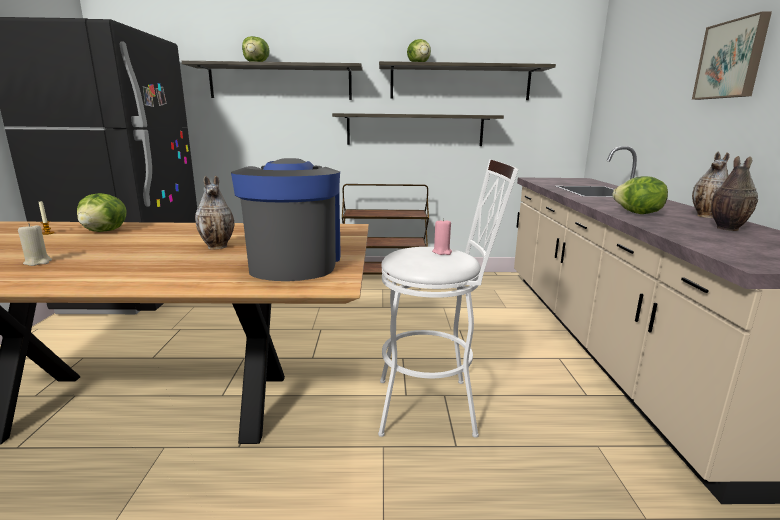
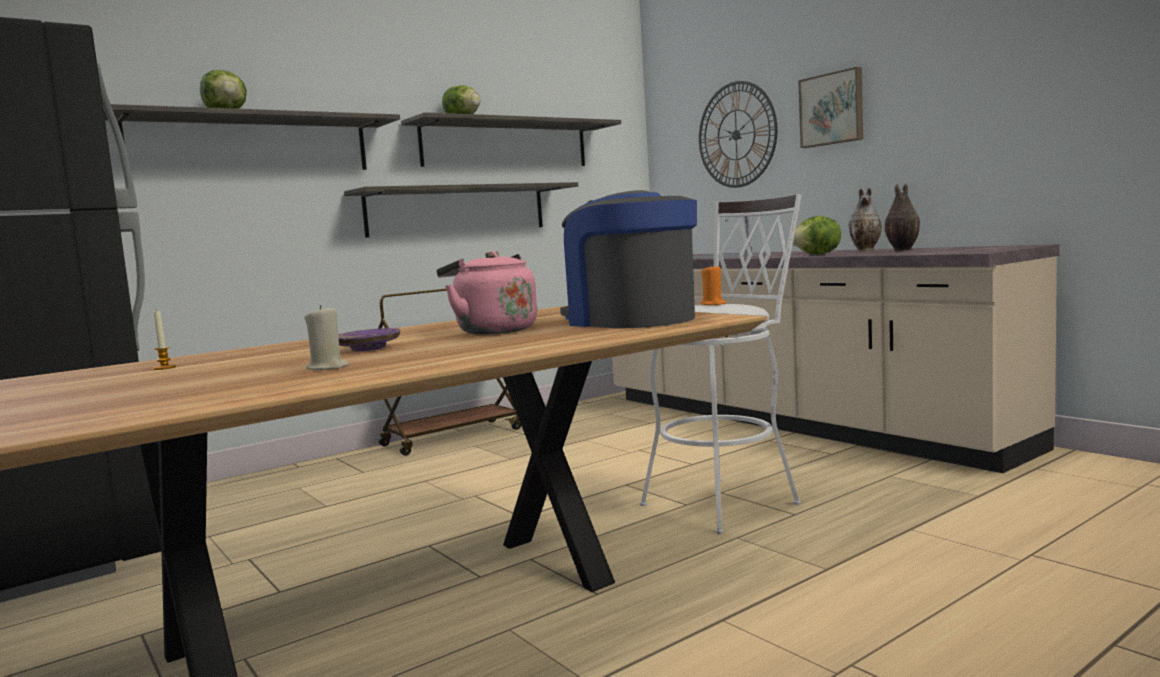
camera: 35 degrees left, 10 degrees down
(105, 231) = (256, 353): lettuce -> none
(127, 245) = (368, 348): none -> purple plate
(218, 246) = (492, 331): vase -> pink kettle
(442, 252) = (713, 304): pink candle -> orange candle
(651, 80) = (736, 135): none -> wall clock

